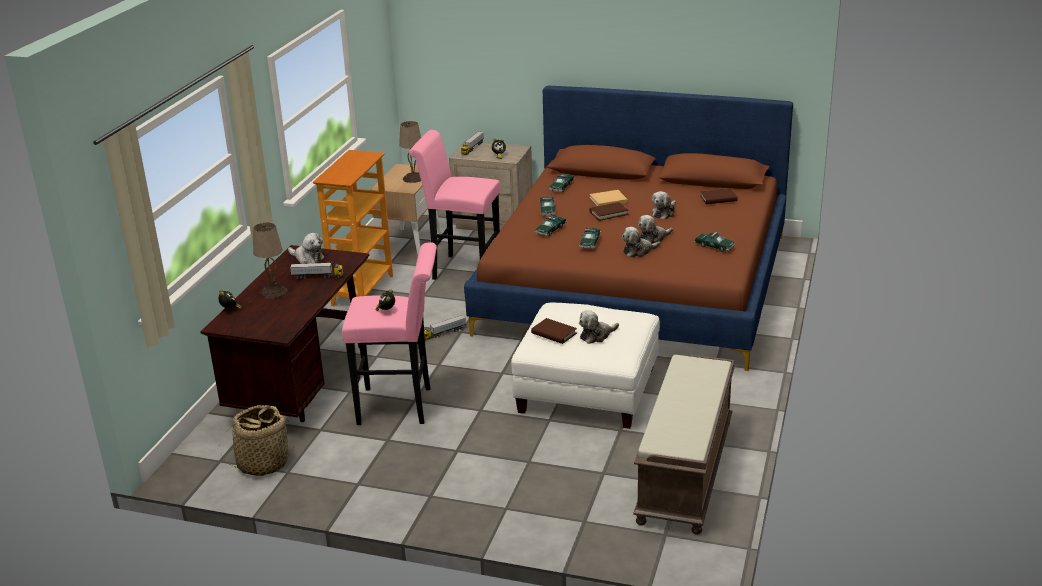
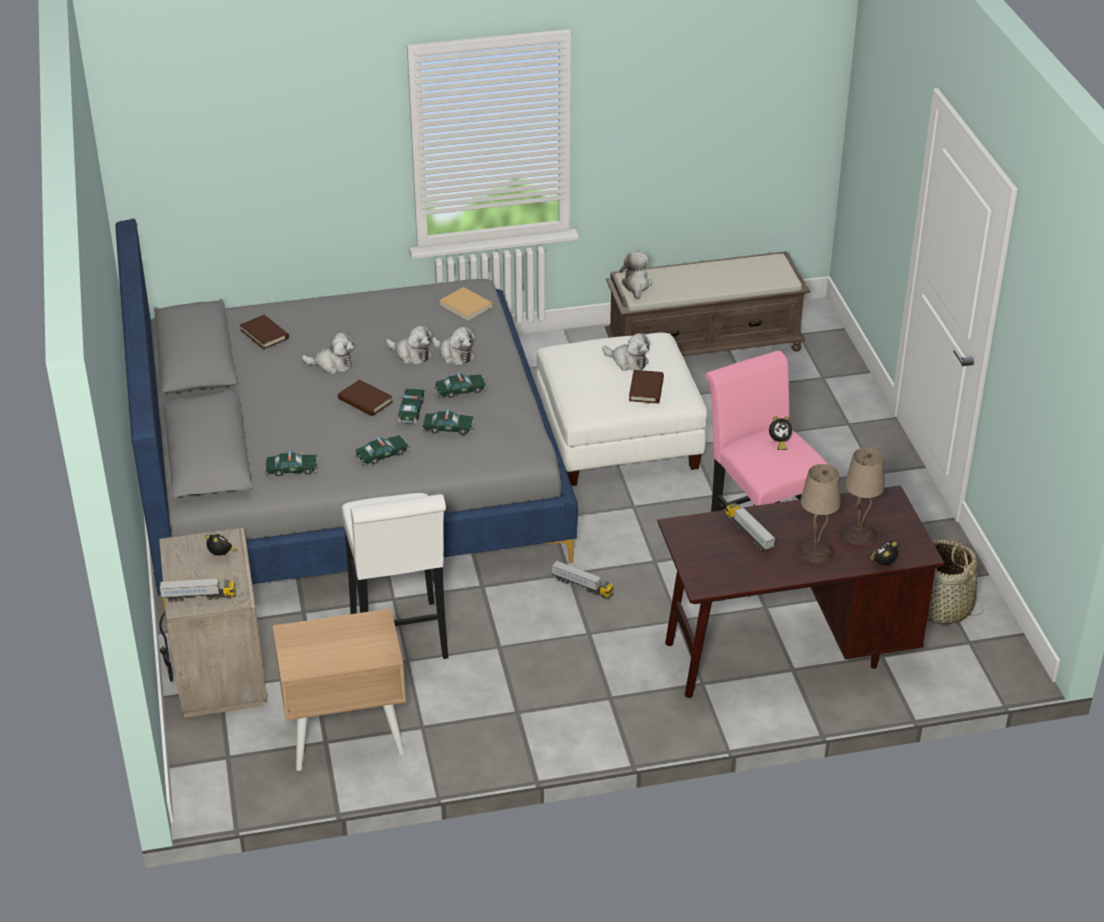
camera: 120 degrees left, 10 degrees up
(307, 258) = (712, 565): plush toy -> plush toy (636, 285)
(362, 290) = (526, 716): bookcase -> none
(413, 178) = (333, 634): beige table lamp -> beige table lamp (858, 534)
(461, 269) = (400, 642): pink stool -> white stool
(607, 200) = (320, 415): beige book -> beige book (466, 306)
(636, 283) = (347, 473): brown bed -> grey bed
(714, 246) = (407, 308): toy car -> toy car (411, 410)

